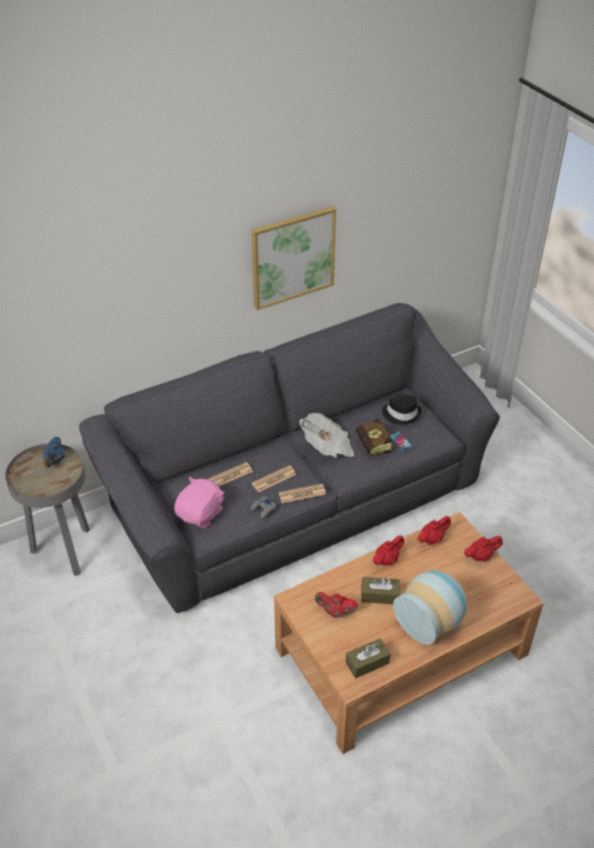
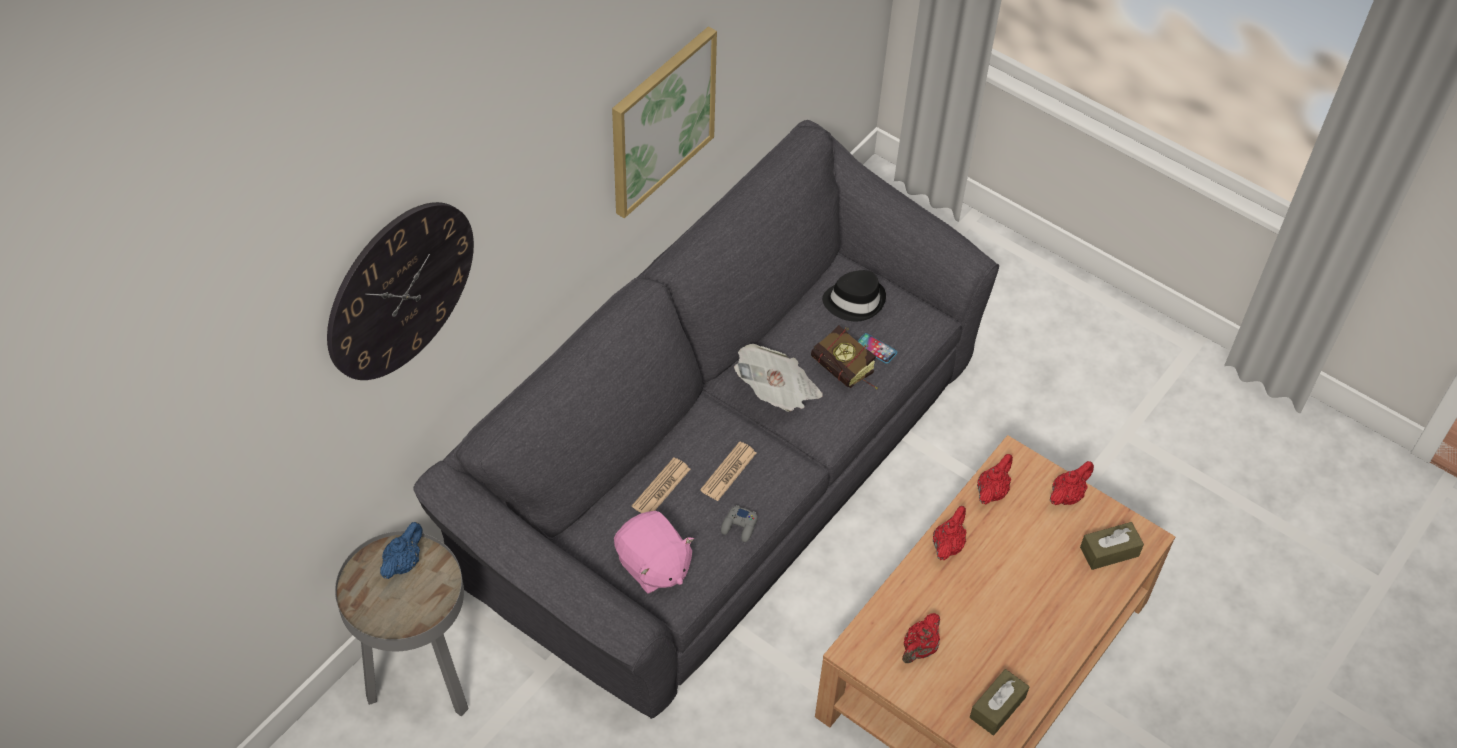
camera: 25 degrees left, 10 degrees up
(55, 461) = (403, 563): blue teapot -> blue teapot turned 135 degrees counterclockwise
(75, 282) = (400, 290): none -> wall clock
(201, 514) = (653, 566): pink plush toy -> pink plush toy turned 135 degrees clockwise
(302, 494) = (781, 482): newspaper -> none
(335, 612) = (919, 649): red teapot -> red teapot turned 45 degrees counterclockwise
(379, 595) = (964, 602): brown tissue box -> brown tissue box (1109, 551)
(430, 621) = (1048, 617): vase -> none

